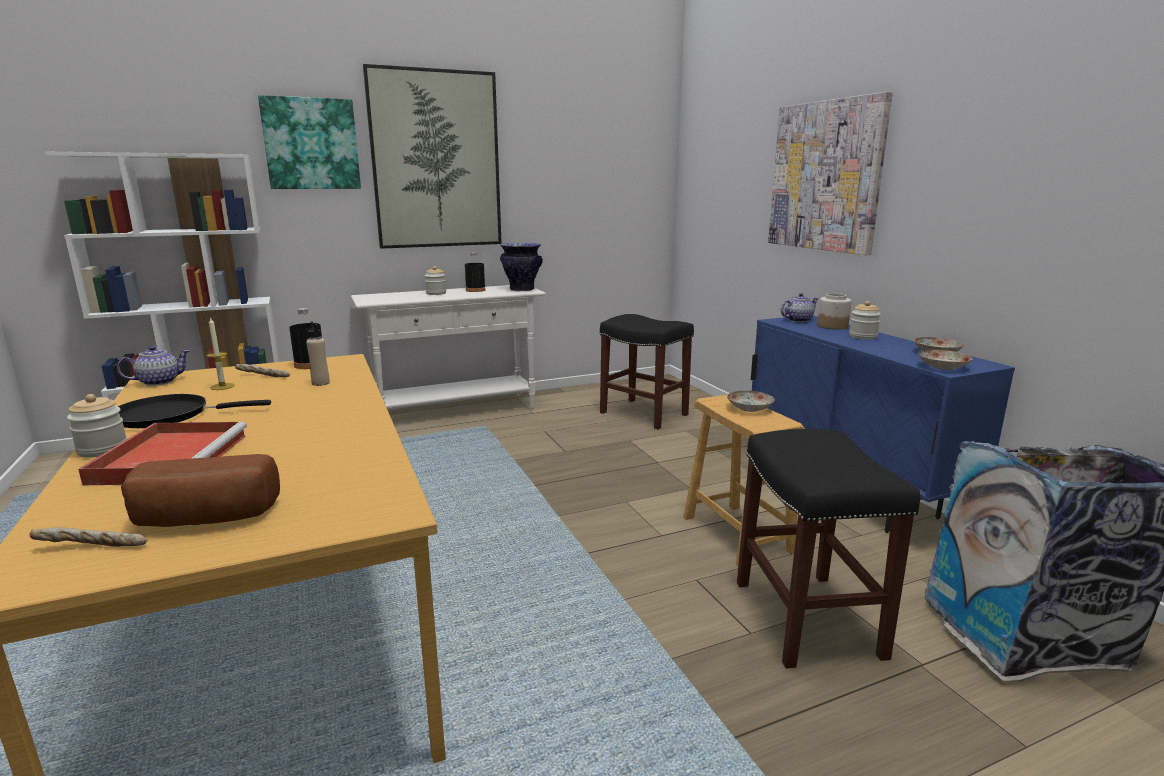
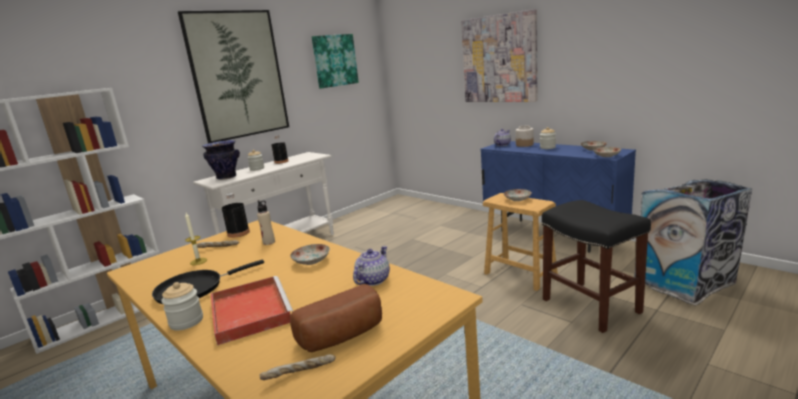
camera: 20 degrees left, 0 degrees up
(158, 382) = (139, 271): teapot -> teapot (372, 280)
(311, 144) = (147, 74): picture -> picture (335, 60)
(325, 417) = (311, 261): none -> plate
(522, 289) = (313, 156): vase -> vase (227, 177)
(645, 414) = (407, 221): black stool -> none

